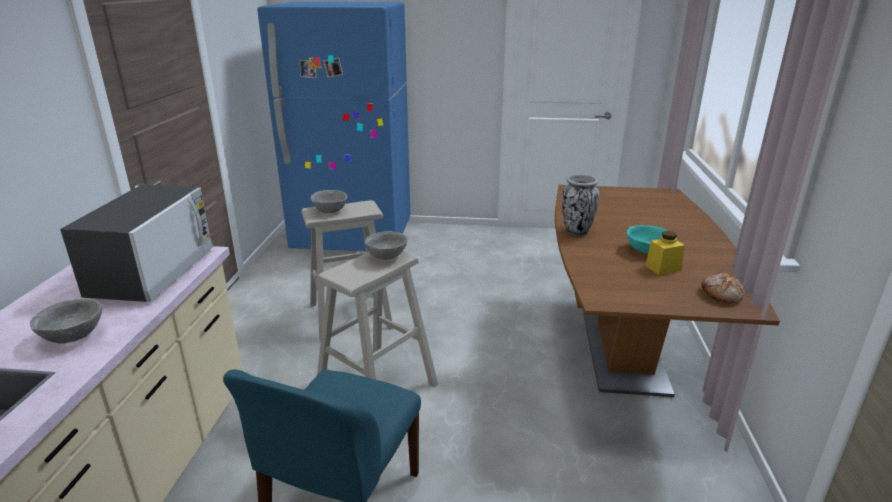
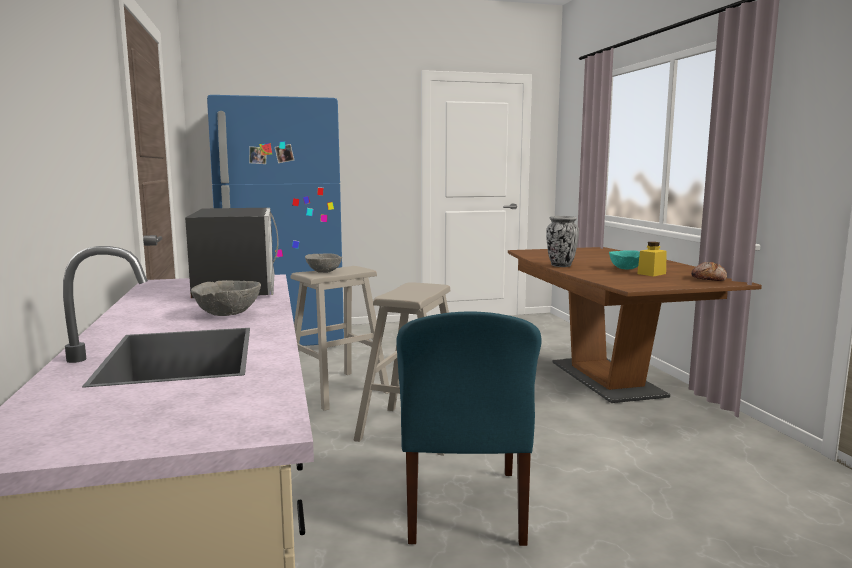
camera: 20 degrees left, 15 degrees down
(387, 257) = (423, 286): grey bowl -> none

